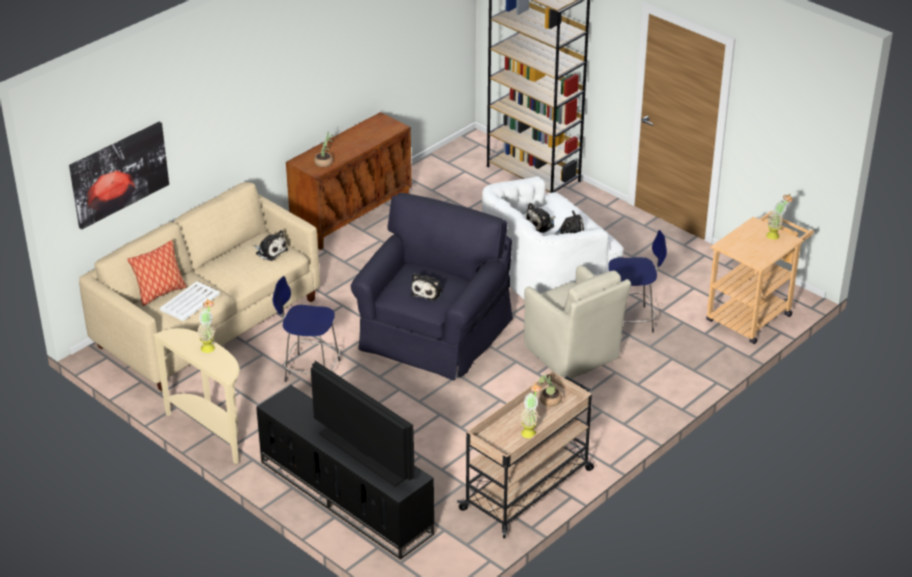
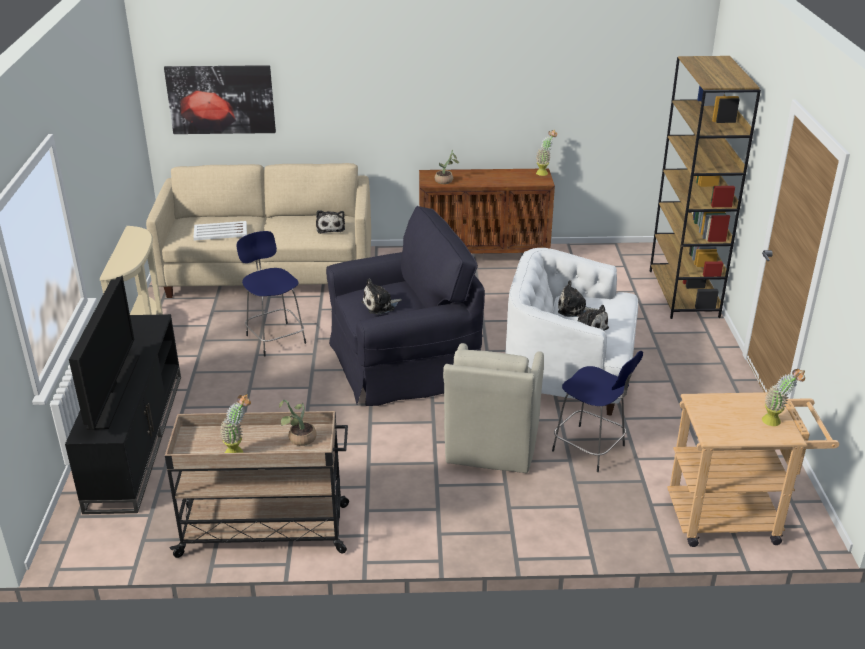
camera: 45 degrees right, 5 degrees down
(160, 293) = (215, 218): pillow -> none
(209, 346) = (139, 249): potted plant -> potted plant (544, 172)

